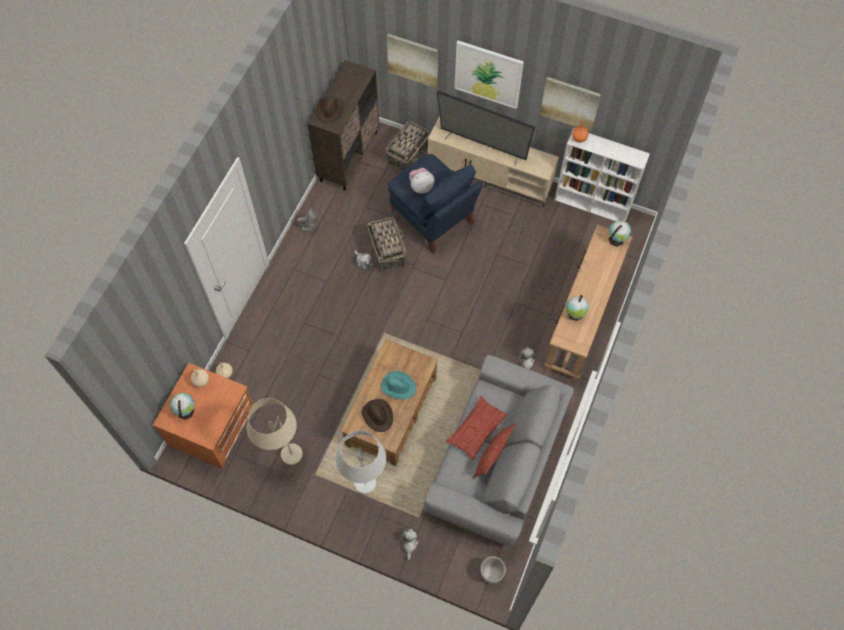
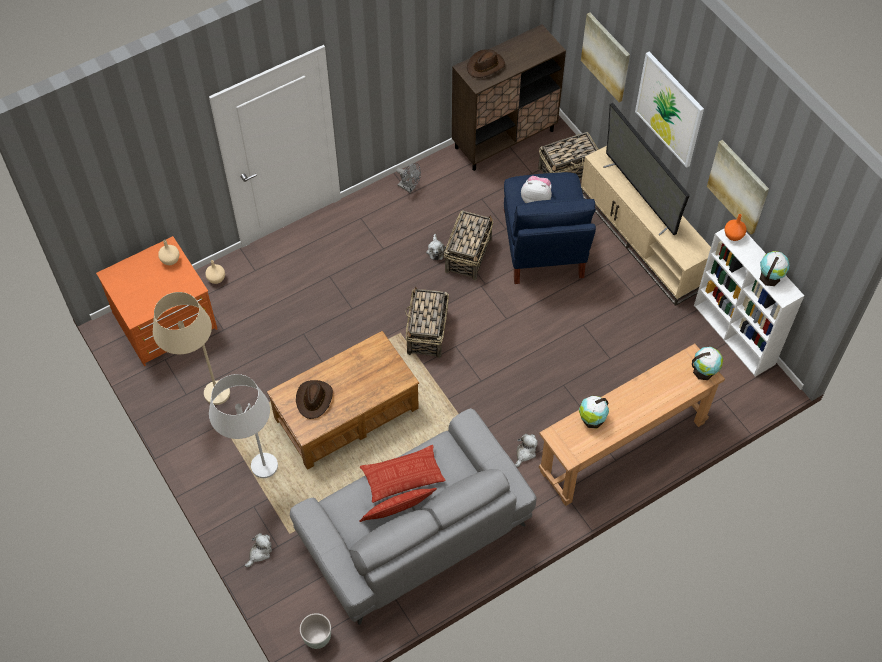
camera: 35 degrees right, 5 degrees down
(185, 410) = (135, 278): globe -> globe (770, 276)
(398, 386) = (357, 384): turquoise hat -> none
(402, 322) = (427, 333): none -> basket

